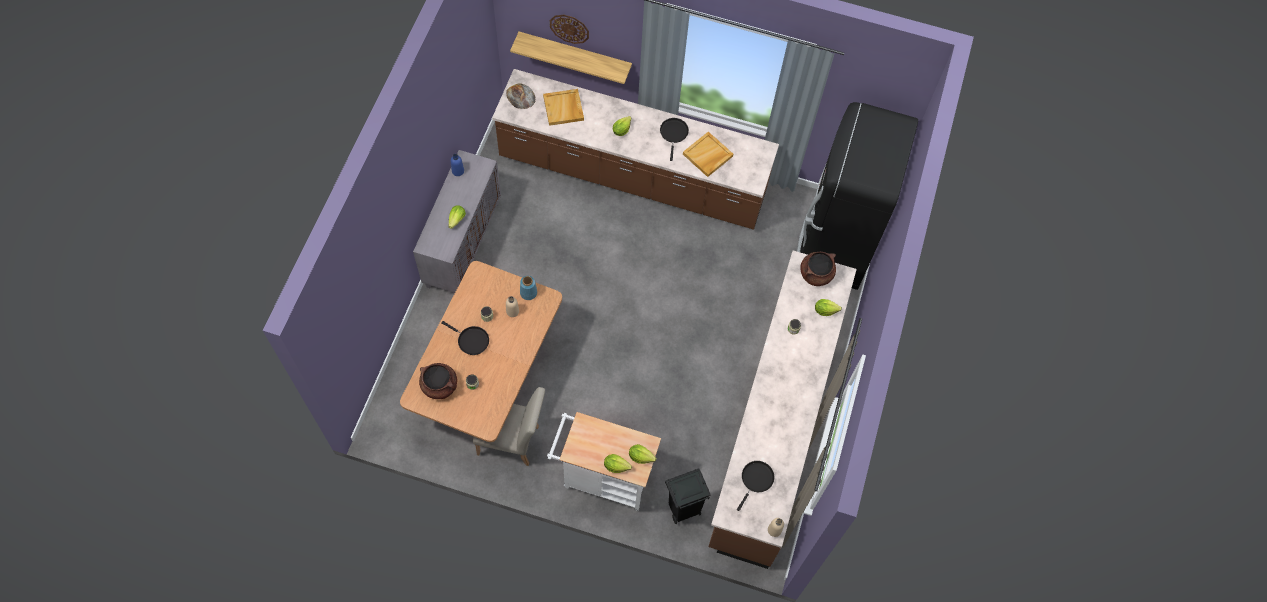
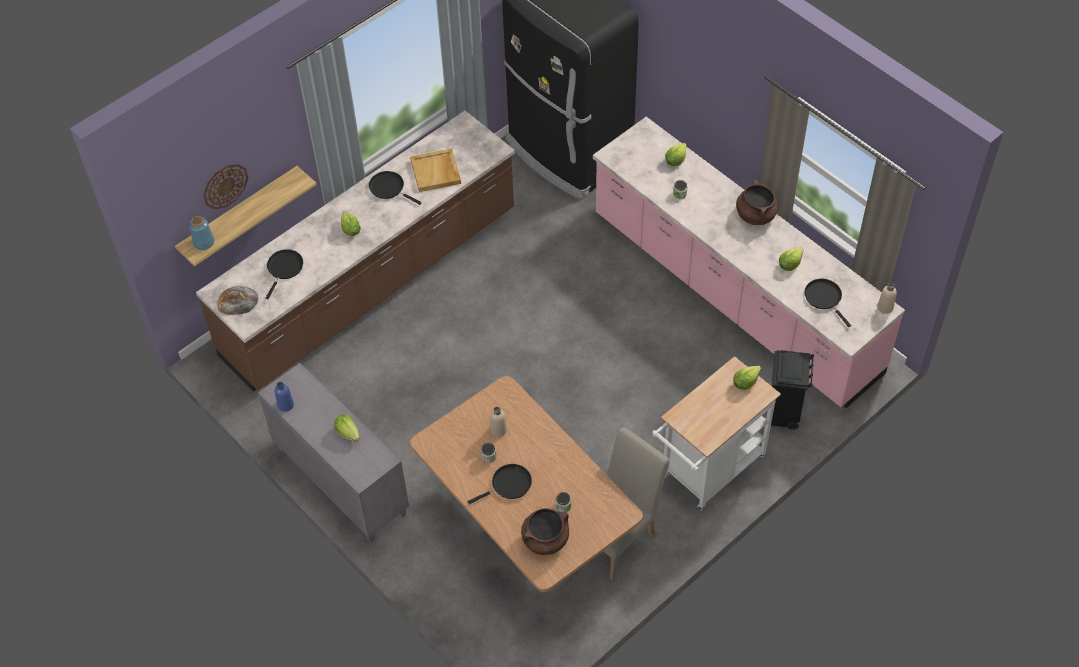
camera: 55 degrees left, 10 degrees down
(529, 293) = (485, 405): blue vase -> blue vase (204, 242)
(564, 108) = (284, 268): beige tray -> black frying pan
(616, 466) = (743, 408): lettuce -> lettuce (789, 264)
(774, 422) = (734, 294): brown counter -> pink counter
(816, 274) = (631, 149): brown cooking pot -> brown cooking pot (755, 215)

